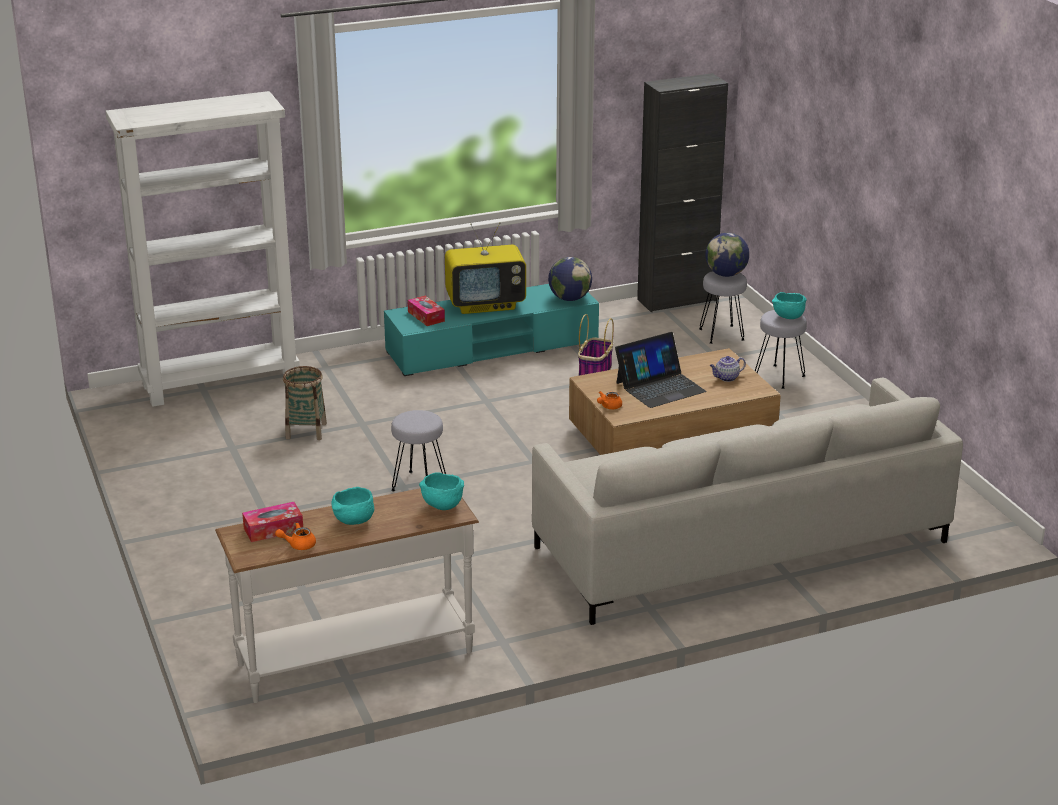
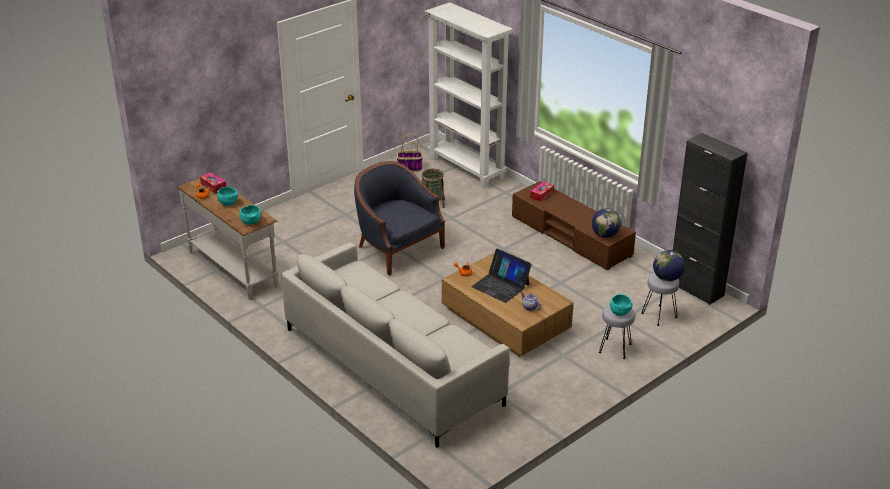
camera: 70 degrees right, 5 degrees up
(418, 485) = (397, 249): grey stool -> blue armchair
(486, 304) = (573, 209): television -> none
(492, 347) = (570, 236): turquoise tv stand -> brown tv stand
(595, 372) = (567, 277): basket -> basket (409, 168)

